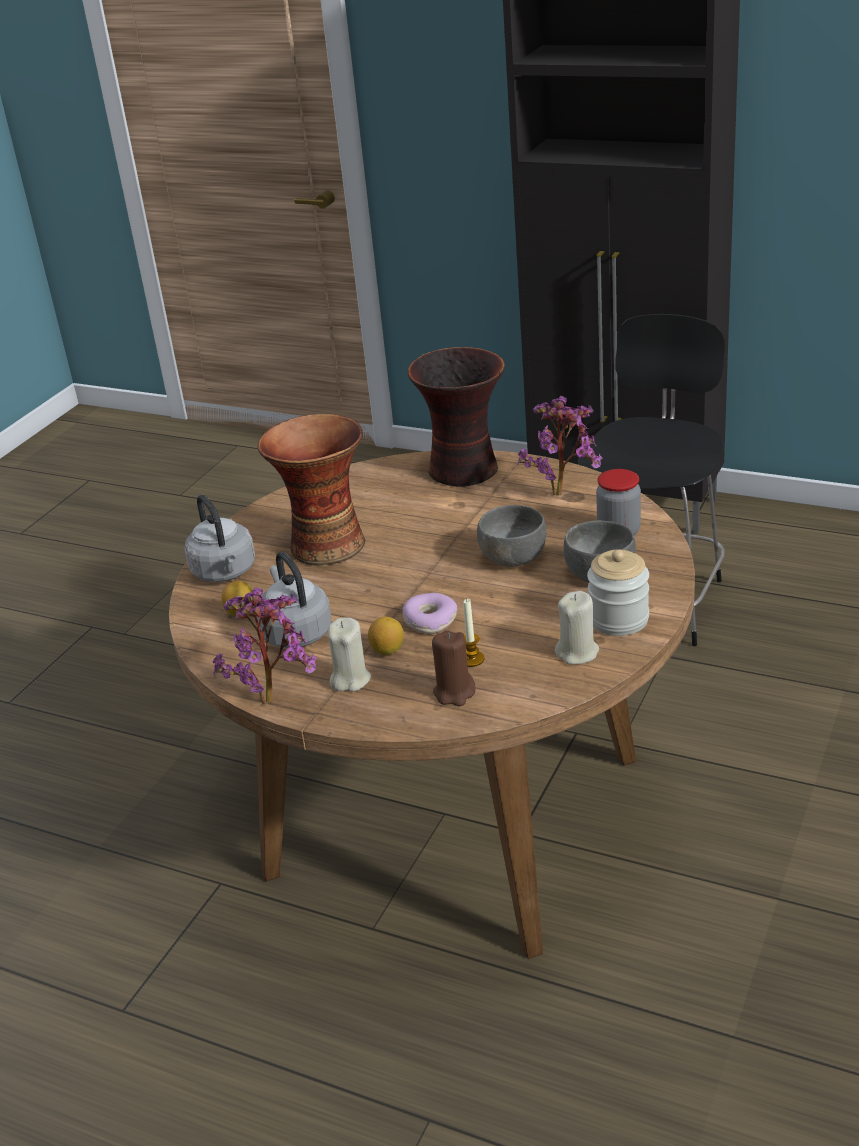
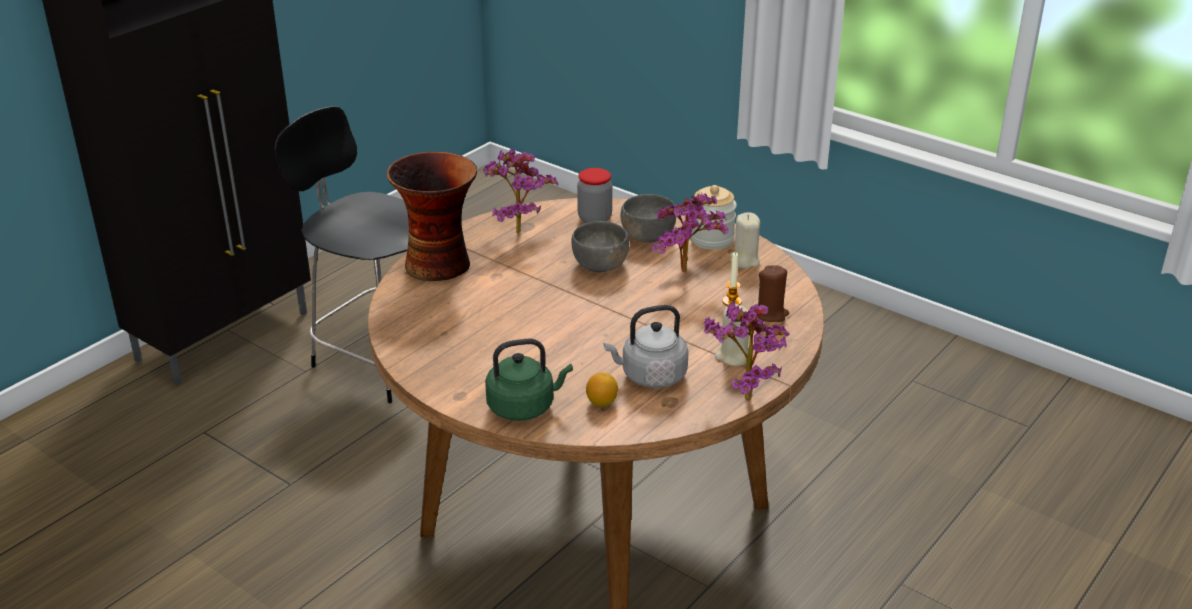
camera: 80 degrees left, 0 degrees up
(225, 573) = (524, 407): grey kettle -> green kettle
(325, 545) = (514, 348): vase -> none
(387, 650) = (701, 335): lemon -> none
(430, 620) = (669, 312): donut -> none
(522, 617) = (687, 274): none -> potted plant

